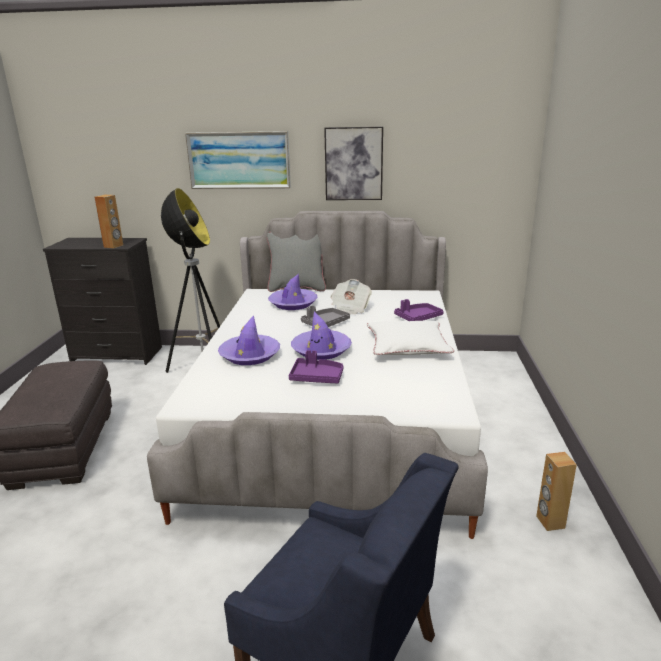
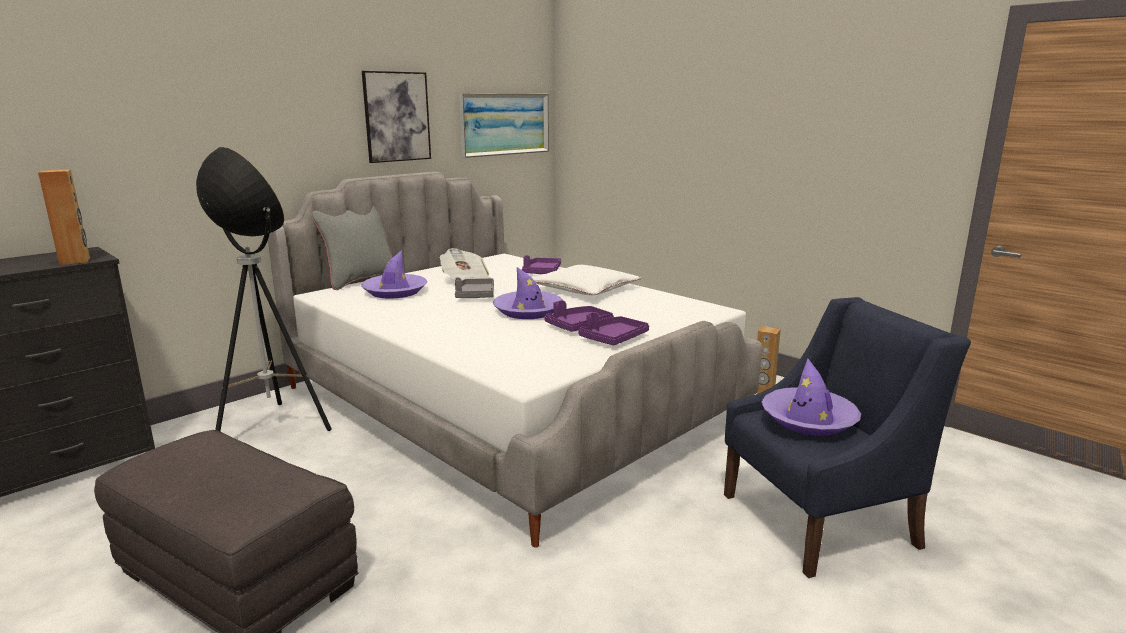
camera: 50 degrees left, 5 degrees down
(239, 160) = (251, 113): picture -> picture (505, 124)
(250, 355) = (474, 334): purple hat -> purple hat (809, 420)
(309, 399) = (613, 338): none -> purple tray

